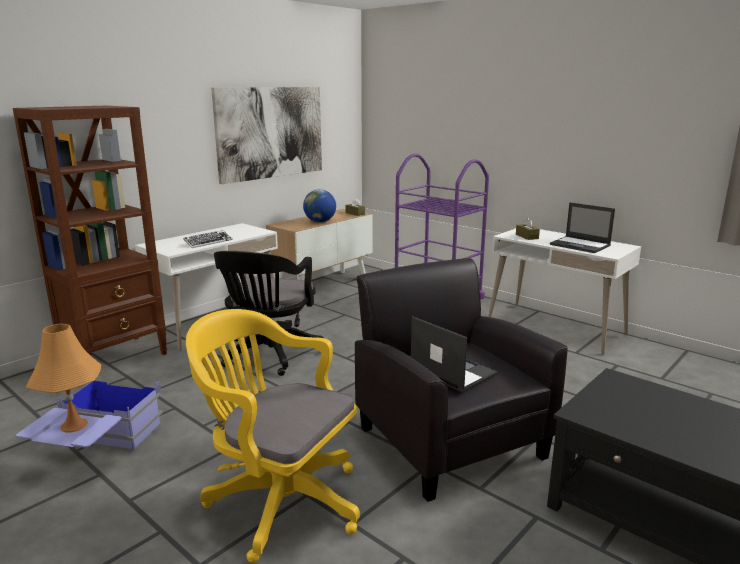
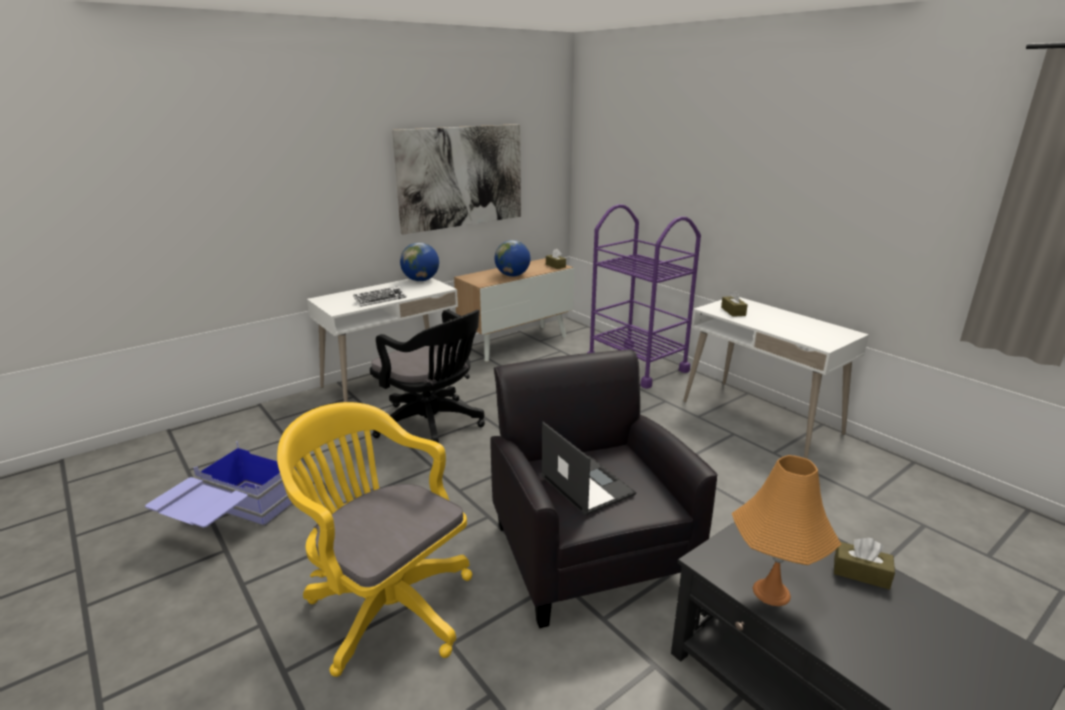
camera: 10 degrees right, 5 degrees up
(74, 425) = (202, 499): orange table lamp -> orange table lamp (771, 592)
(116, 357) = (282, 414): brown bookcase -> none
(239, 227) = (421, 280): none -> globe
(269, 355) = (433, 426): black office chair -> black office chair turned 75 degrees counterclockwise
(580, 245) = (792, 328): laptop -> none
(699, 409) = (861, 573): none -> brown tissue box

